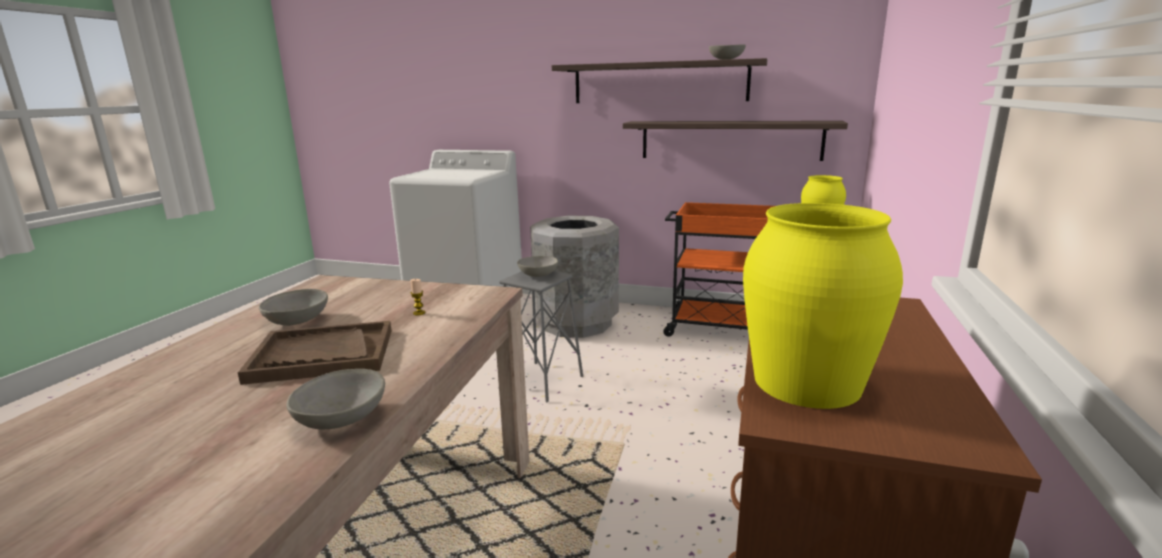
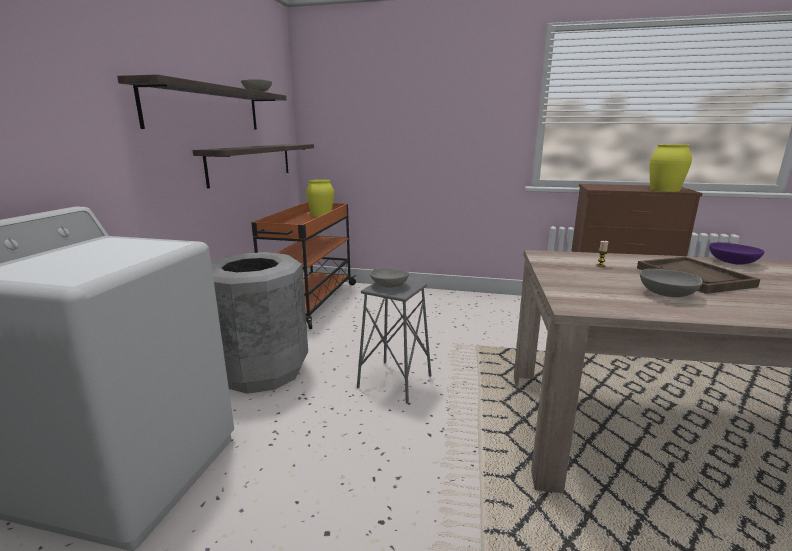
camera: 95 degrees left, 0 degrees up
(342, 419) = (731, 262): grey bowl -> purple bowl

